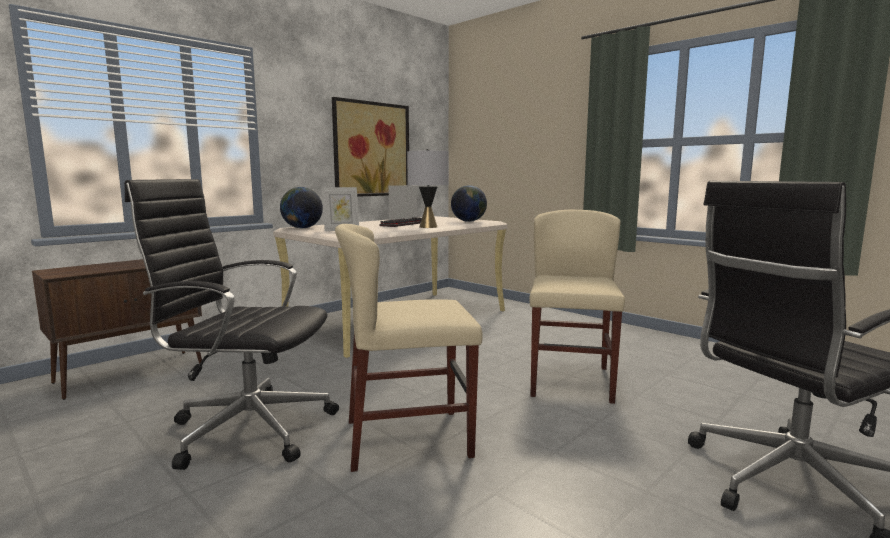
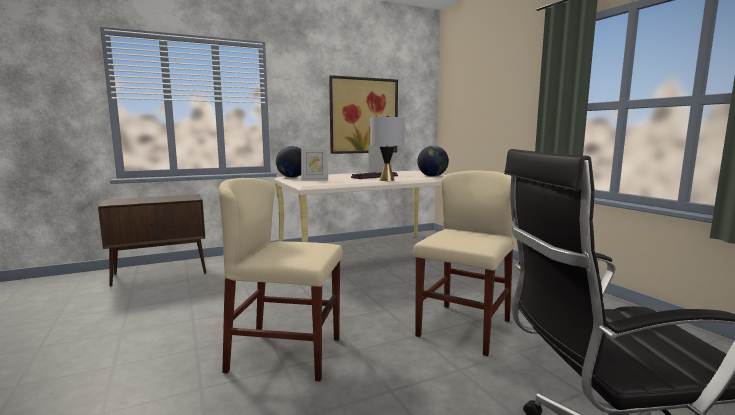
camera: 20 degrees right, 0 degrees up
(247, 428) = (189, 325): black office chair -> none

